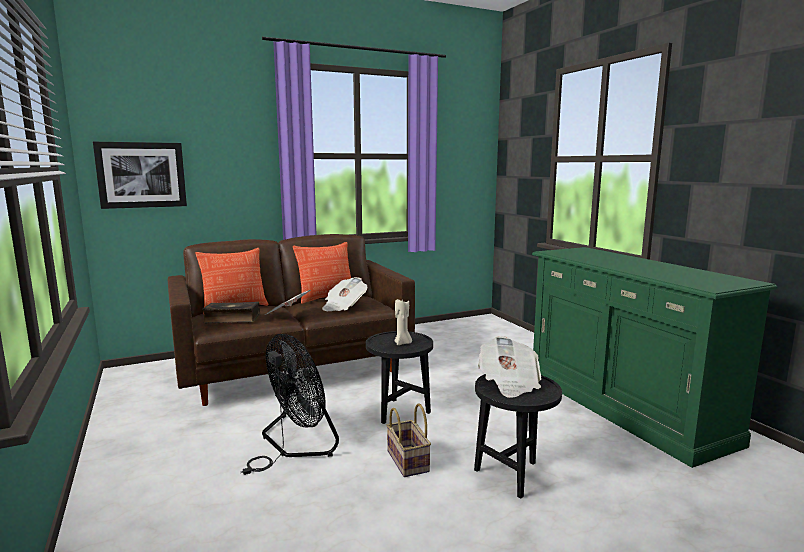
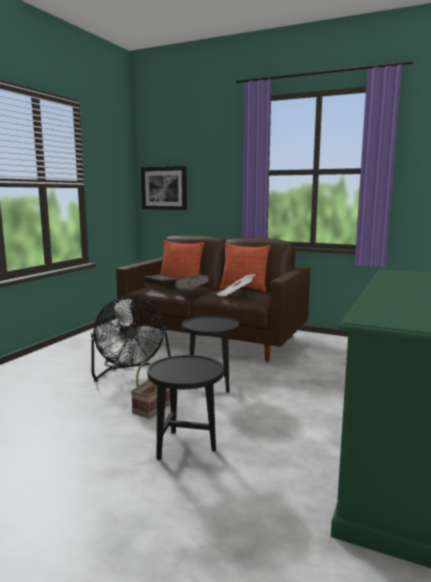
camera: 50 degrees right, 0 degrees up
(289, 443) = (127, 371): black fan -> black fan turned 60 degrees clockwise
(402, 343) = (210, 325): beige candle -> none
(509, 383) = (189, 365): newspaper -> none

